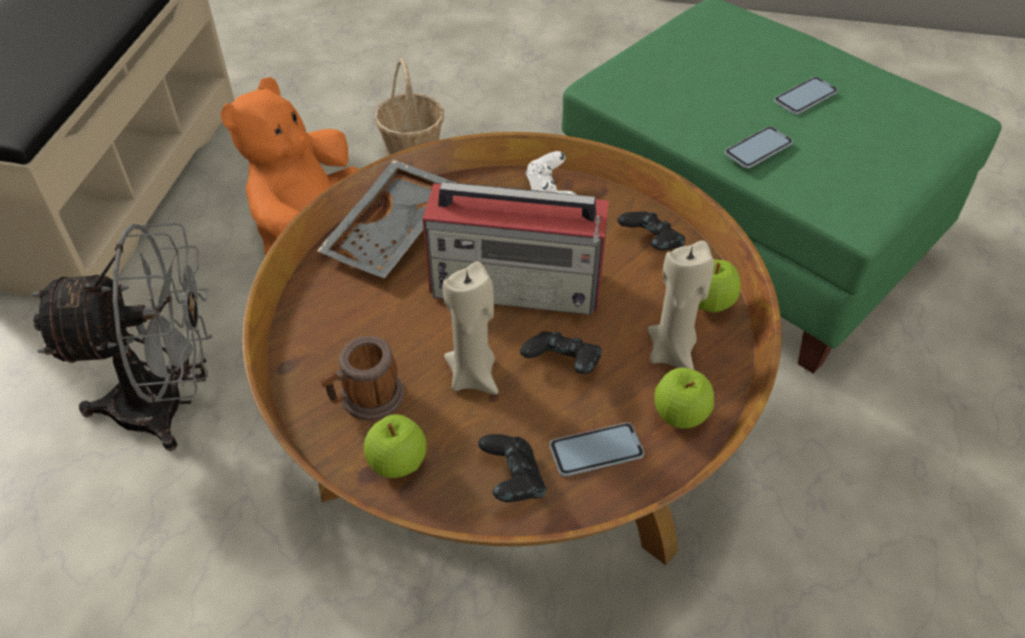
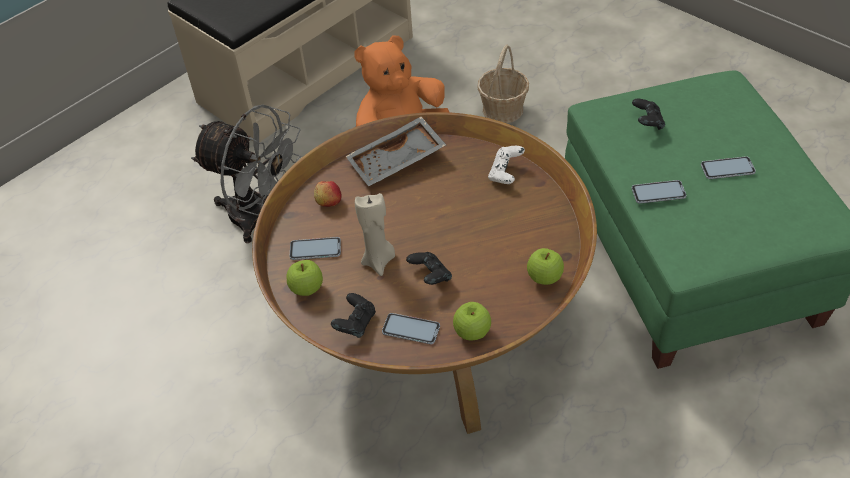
camera: 35 degrees right, 0 degrees up
(334, 324) = (328, 202): none -> apple
(366, 399) = (315, 249): mug -> phone
(518, 285) = (443, 221): radio -> none
(650, 245) = (541, 228): black game controller -> black game controller (647, 123)
(672, 352) = (498, 296): beige candle -> none

